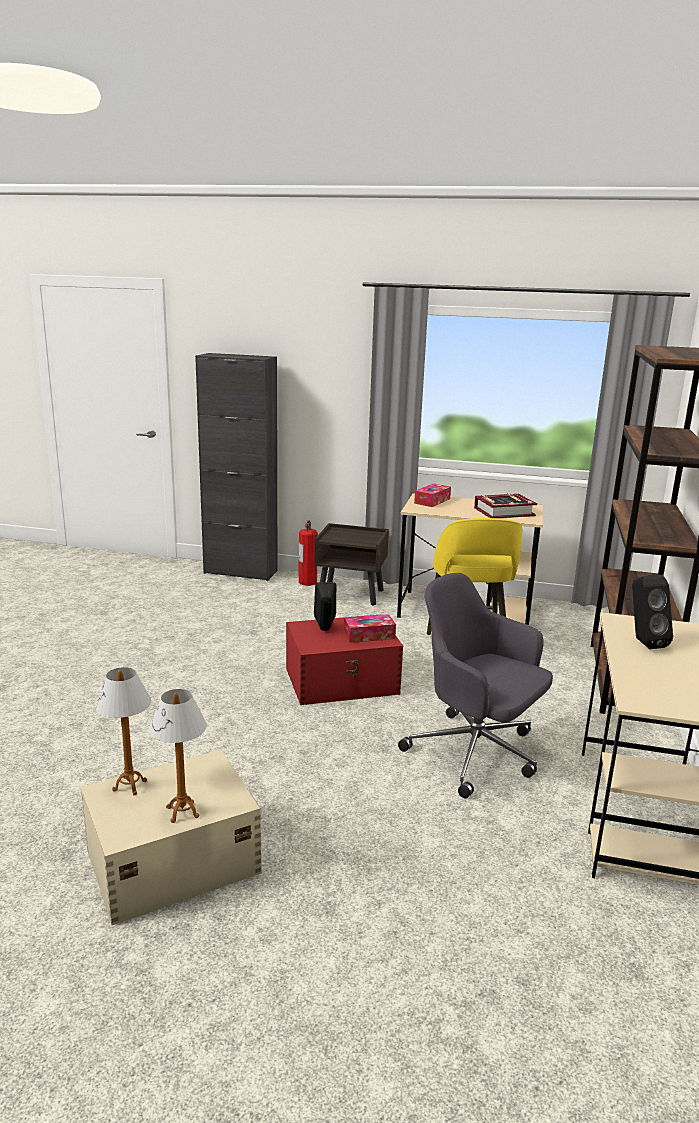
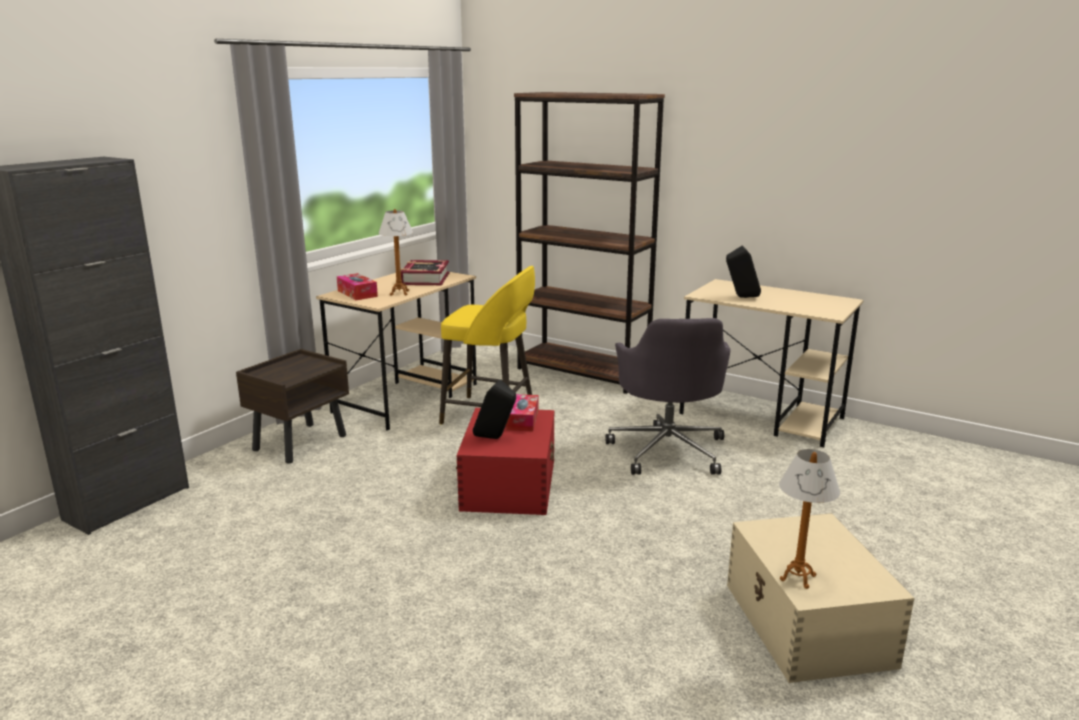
camera: 70 degrees left, 0 degrees up
(182, 812) = (842, 551): table lamp -> table lamp (399, 293)
(307, 582) = (229, 462): fire extinguisher -> none
(475, 754) = (668, 450): grey office chair -> grey office chair turned 60 degrees counterclockwise

